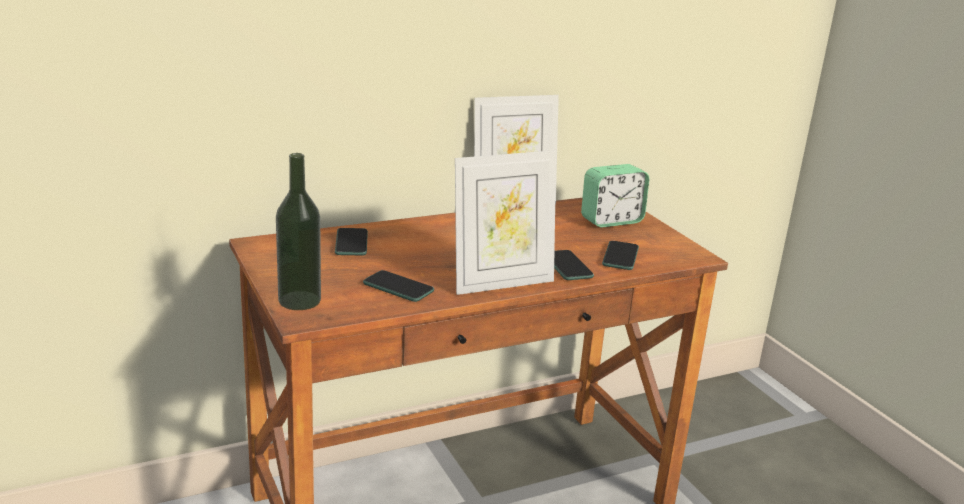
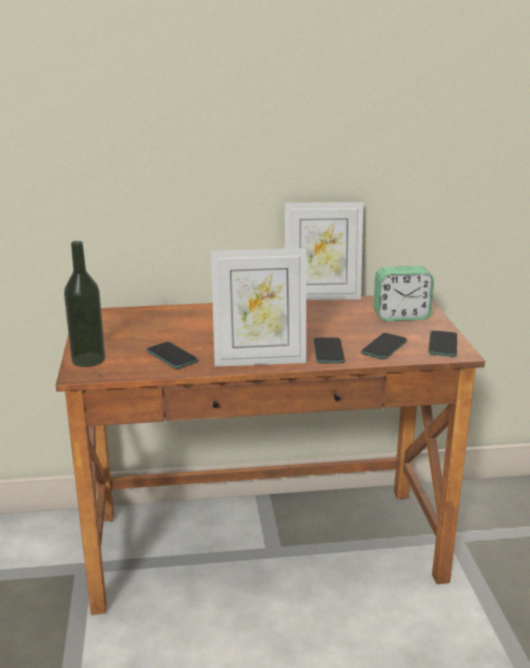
camera: 20 degrees right, 0 degrees up
(351, 243) = (163, 319): phone -> phone (443, 344)

